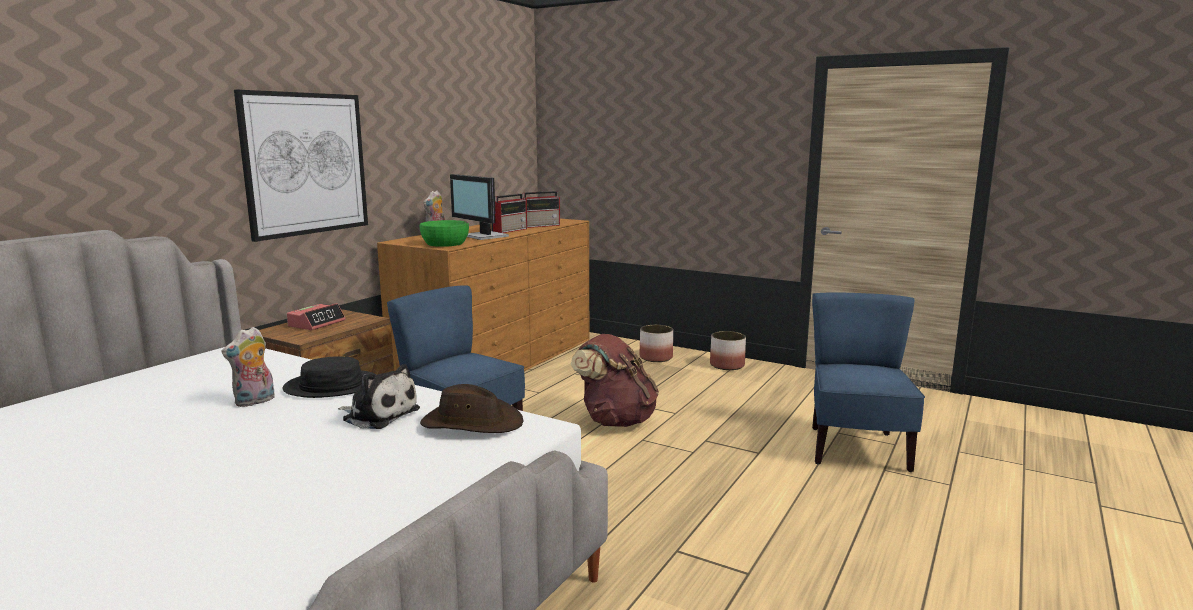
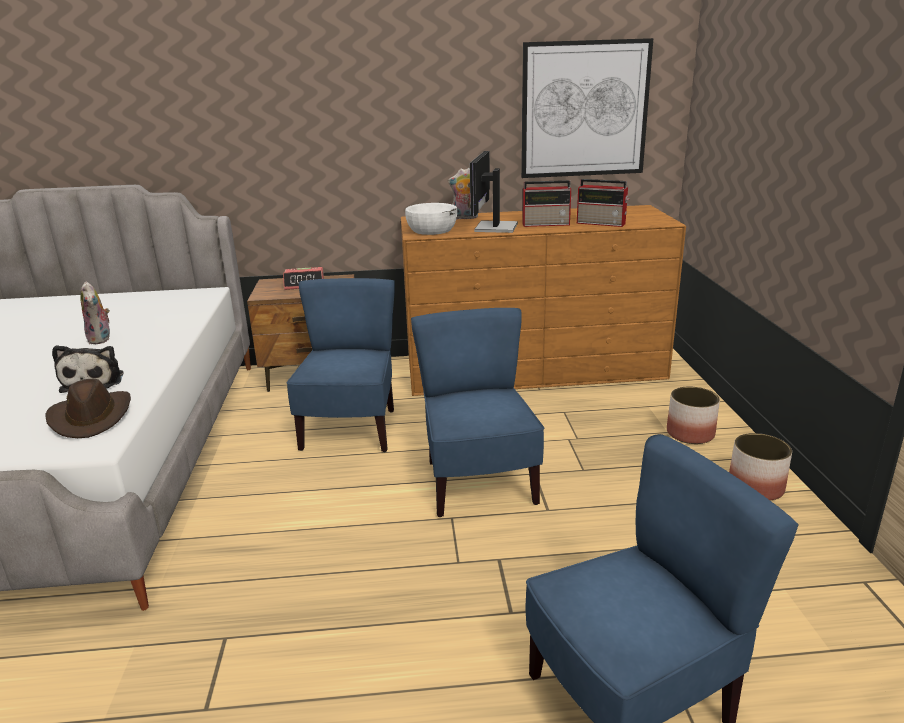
camera: 55 degrees right, 10 degrees up
(255, 402) = (101, 339): plush toy -> plush toy turned 120 degrees counterclockwise
(305, 164) = (321, 135): picture -> picture (584, 110)
(331, 386) = (149, 345): black hat -> none
(445, 243) = (432, 230): green bowl -> white bowl
(615, 420) = (478, 483): brown backpack -> blue chair

